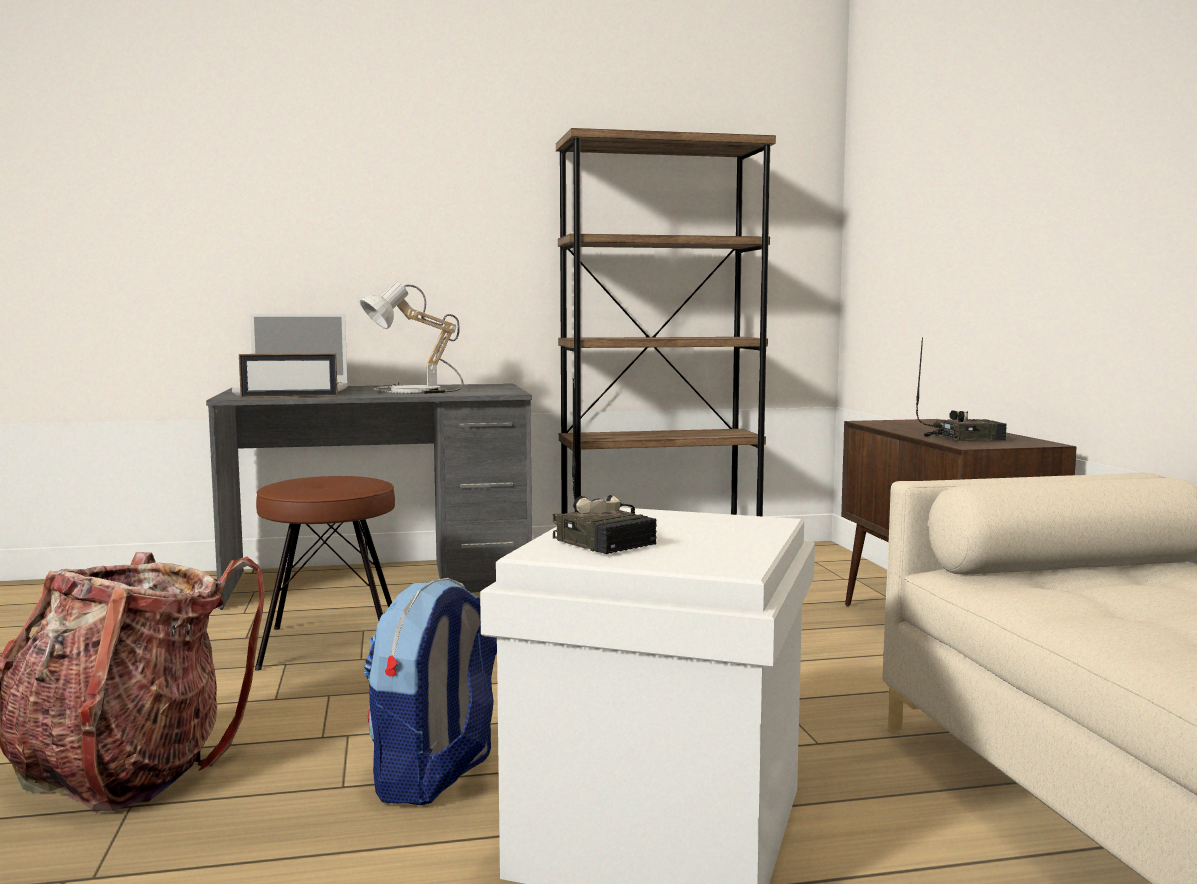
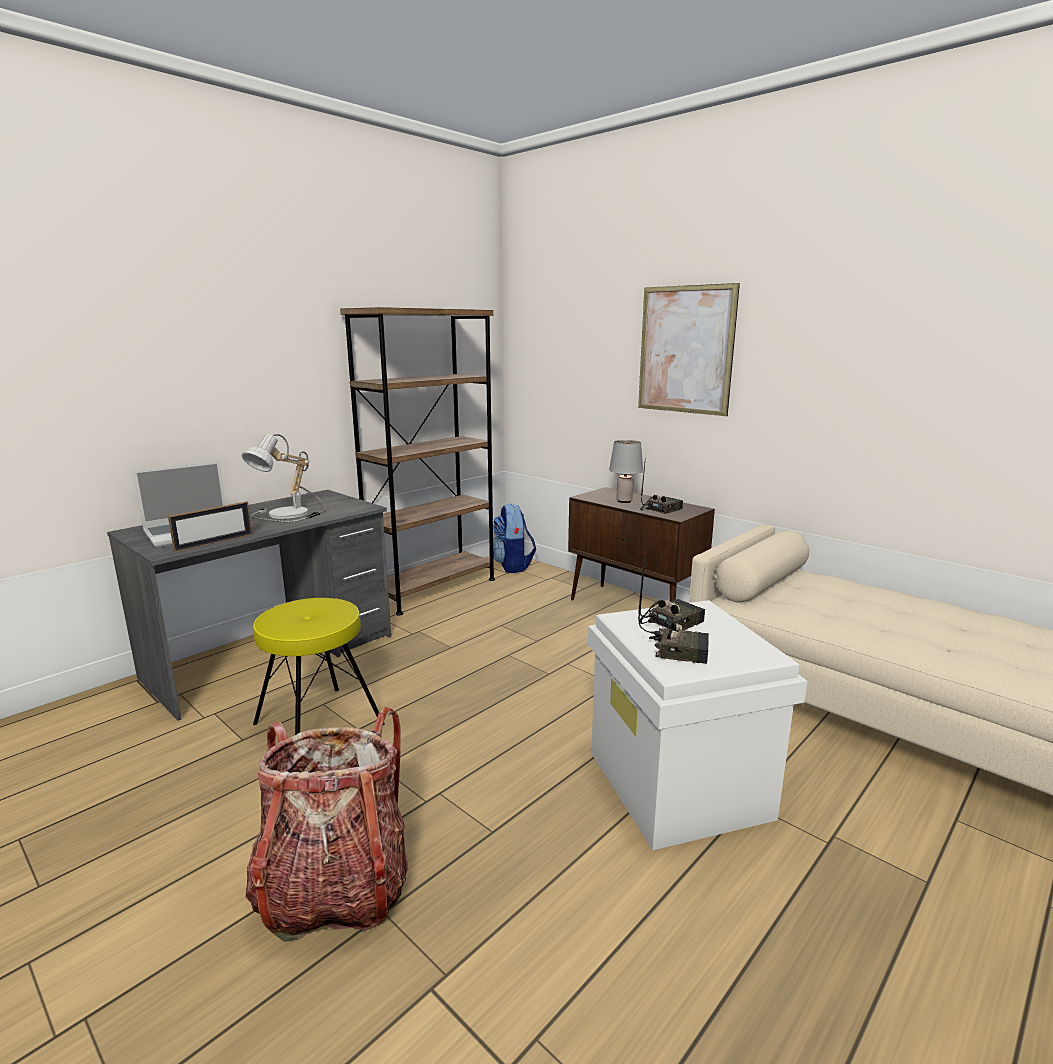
camera: 35 degrees left, 10 degrees up
(330, 645) = (318, 724): brown stool -> yellow stool
(436, 777) = (533, 801): backpack -> backpack (512, 566)
(674, 523) = (671, 622): none -> radio
(924, 429) = (624, 501): none -> grey table lamp
(1046, 157) = (685, 350): none -> picture

